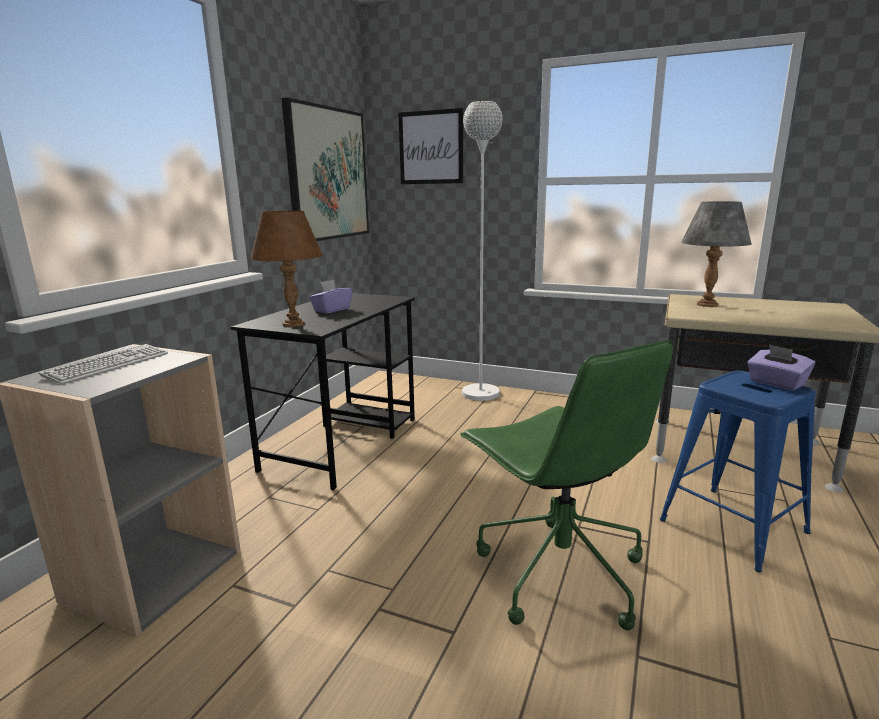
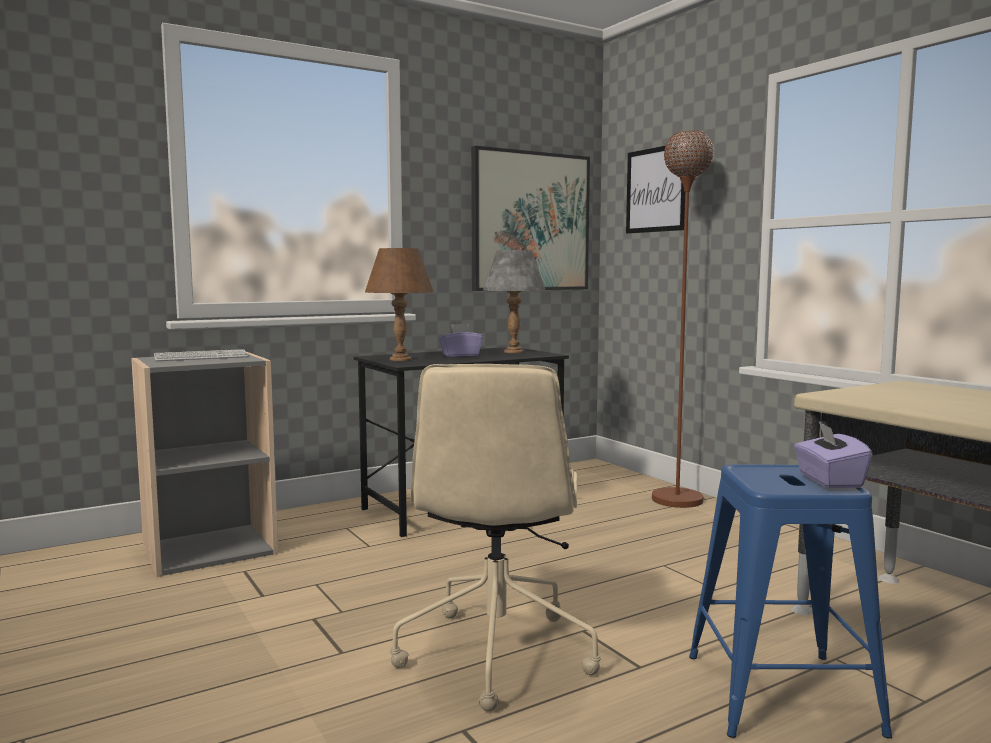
camera: 35 degrees right, 10 degrees down
(481, 393) = (677, 500): white floor lamp -> brown floor lamp
(555, 570) = (497, 650): green office chair -> beige office chair
(707, 304) = (909, 391): grey table lamp -> grey table lamp (514, 352)

